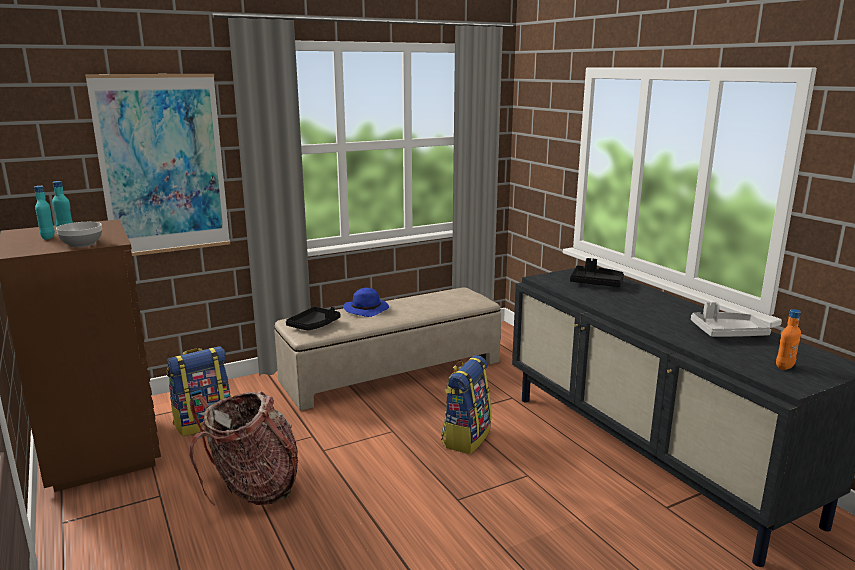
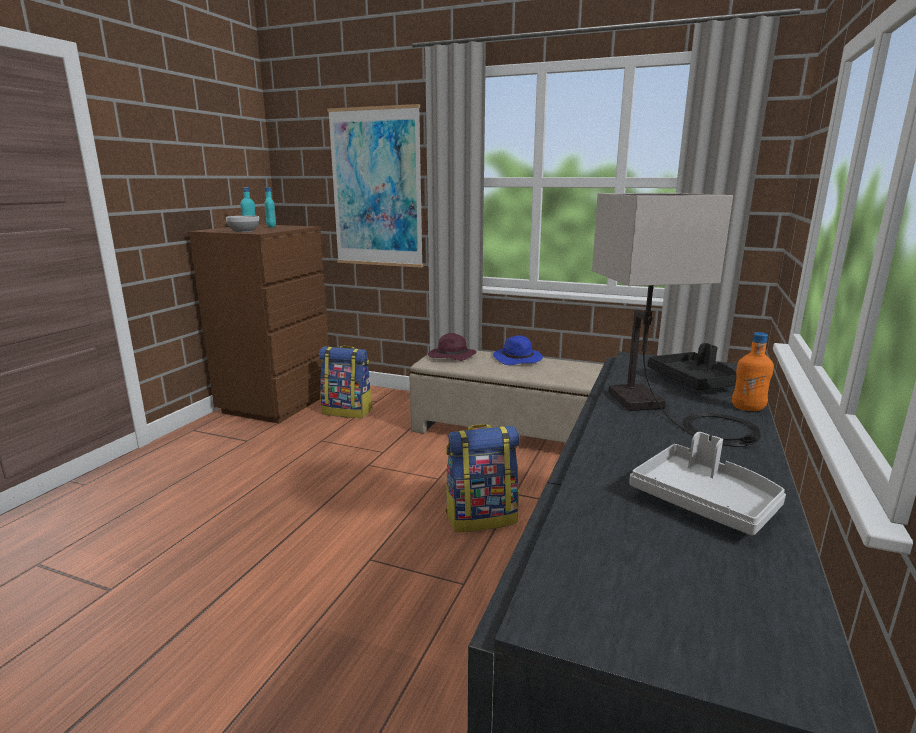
camera: 50 degrees right, 0 degrees up
(253, 488) = (287, 464): backpack -> none
(314, 325) = (451, 357): black tray -> purple hat
(630, 303) = (667, 413): none -> table lamp
(784, 367) = (642, 590): orange bottle -> orange bottle (747, 408)

